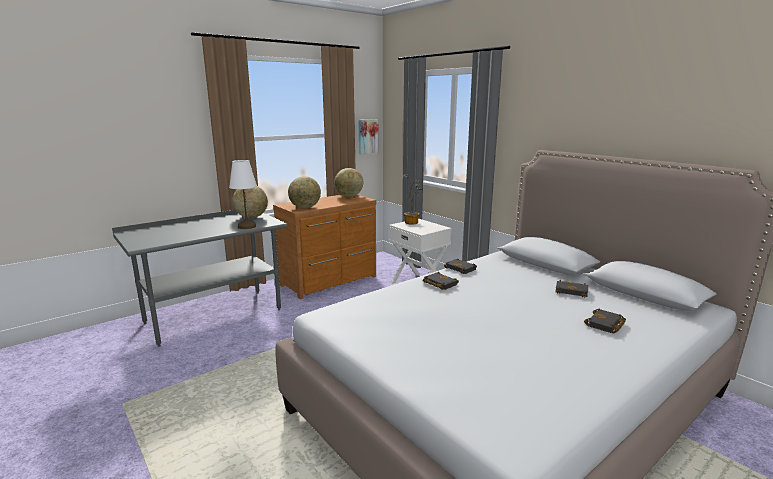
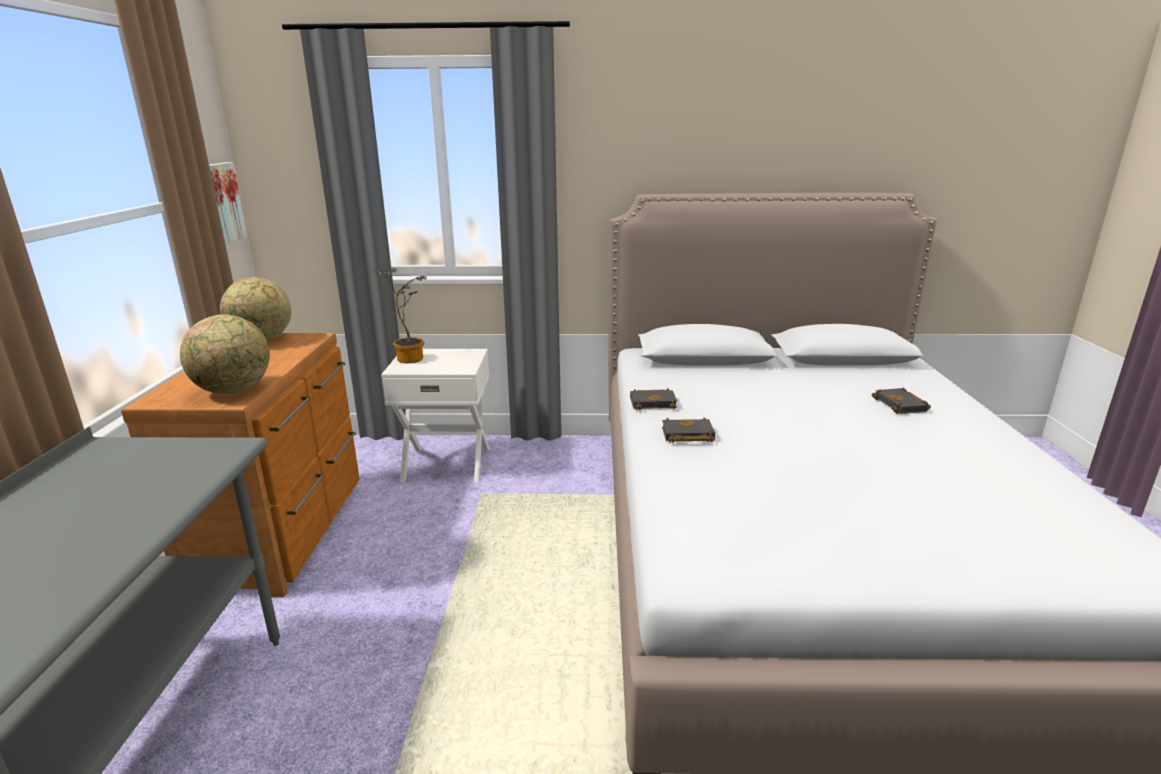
camera: 50 degrees left, 5 degrees up
(247, 226) = (184, 484): white table lamp -> none
(251, 217) = (127, 459): globe -> none
(572, 291) = (800, 381): black book -> none

